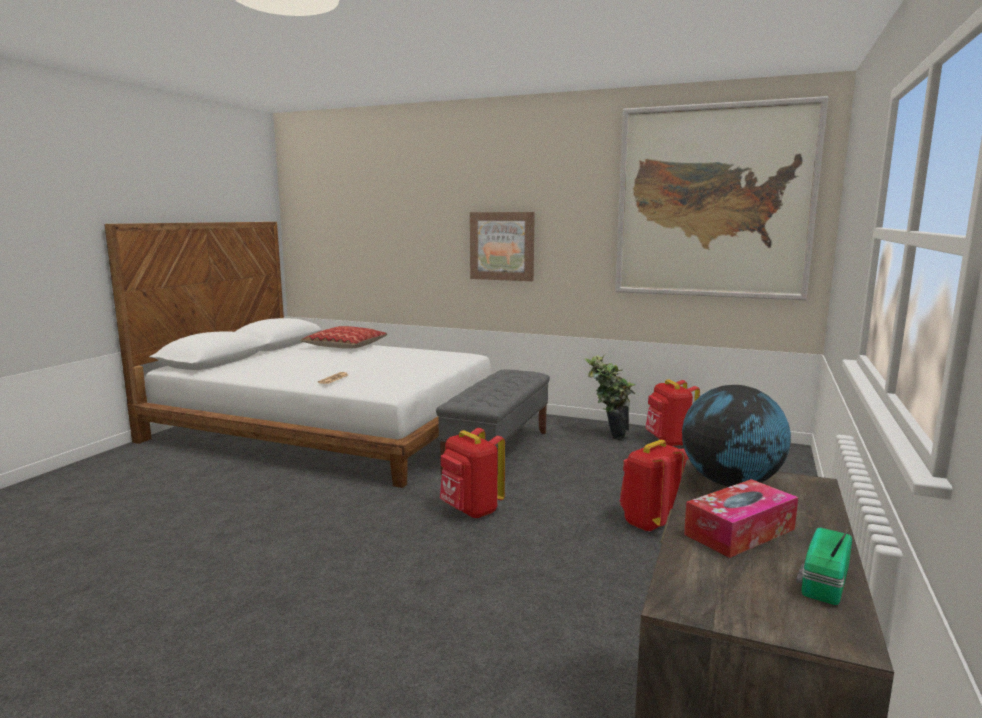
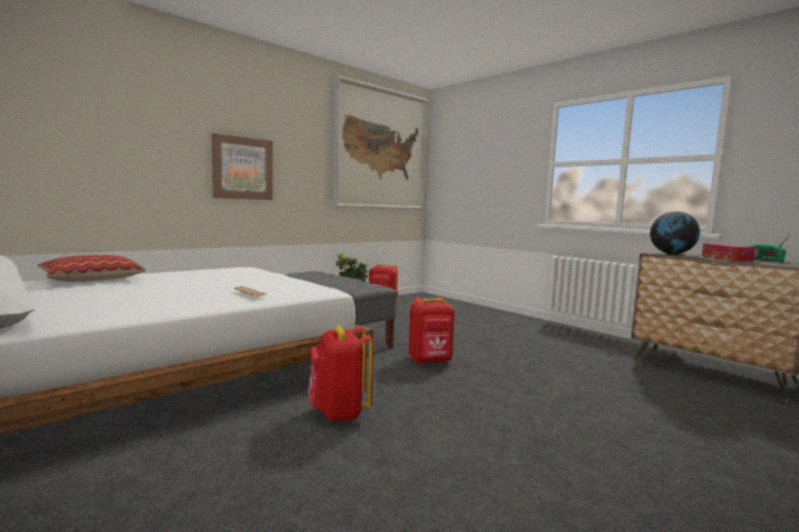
camera: 65 degrees left, 5 degrees down
(650, 523) = (485, 332): red backpack -> red backpack (338, 413)

